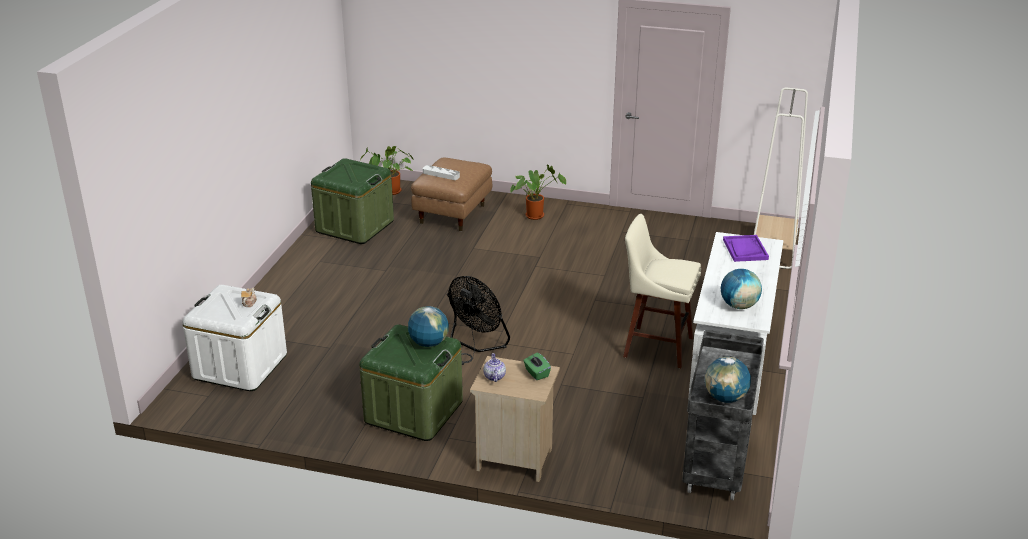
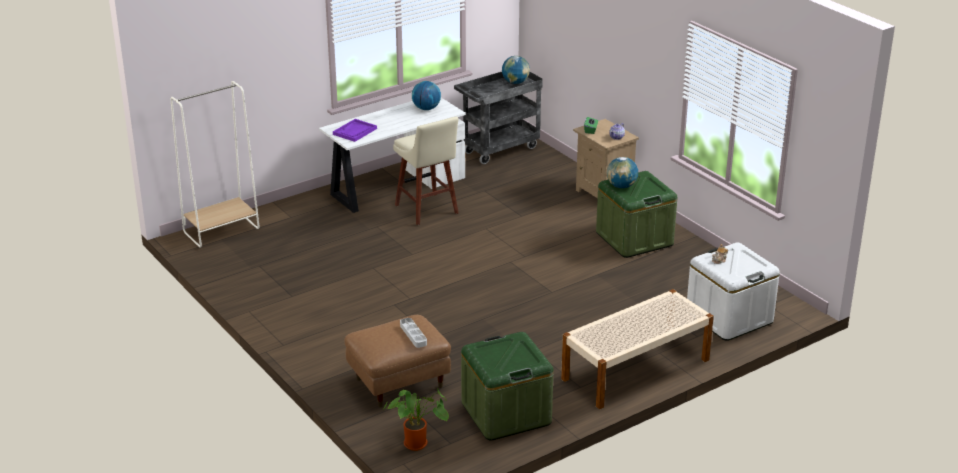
camera: 140 degrees left, 0 degrees up
(287, 289) = (636, 370): none -> beige bench
(472, 343) = (542, 263): black fan -> none
(536, 215) = (329, 345): potted plant -> none

